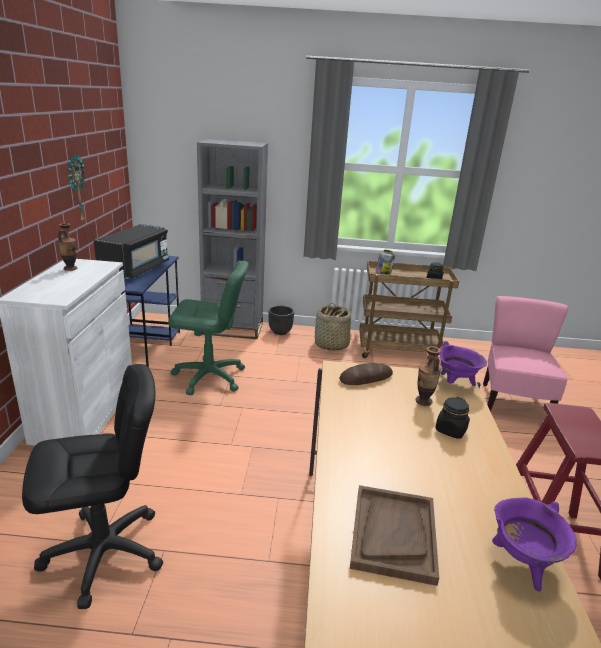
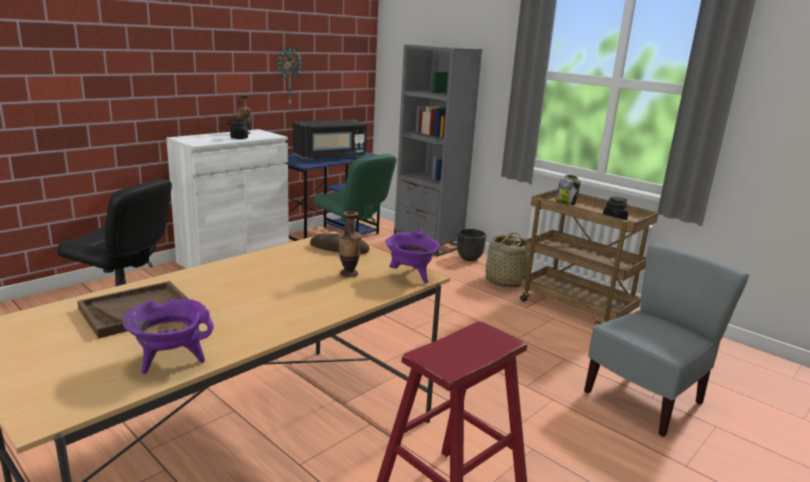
camera: 40 degrees right, 5 degrees down
(451, 430) = (323, 293): black jar -> black jar (239, 138)
(512, 403) = (645, 399): pink chair -> grey chair

